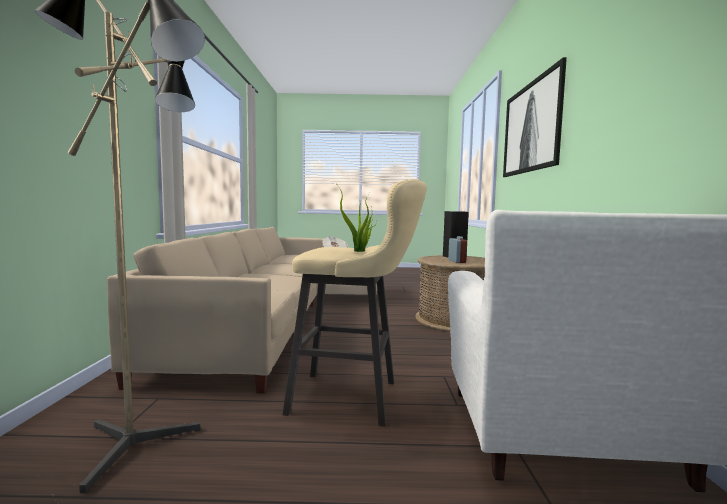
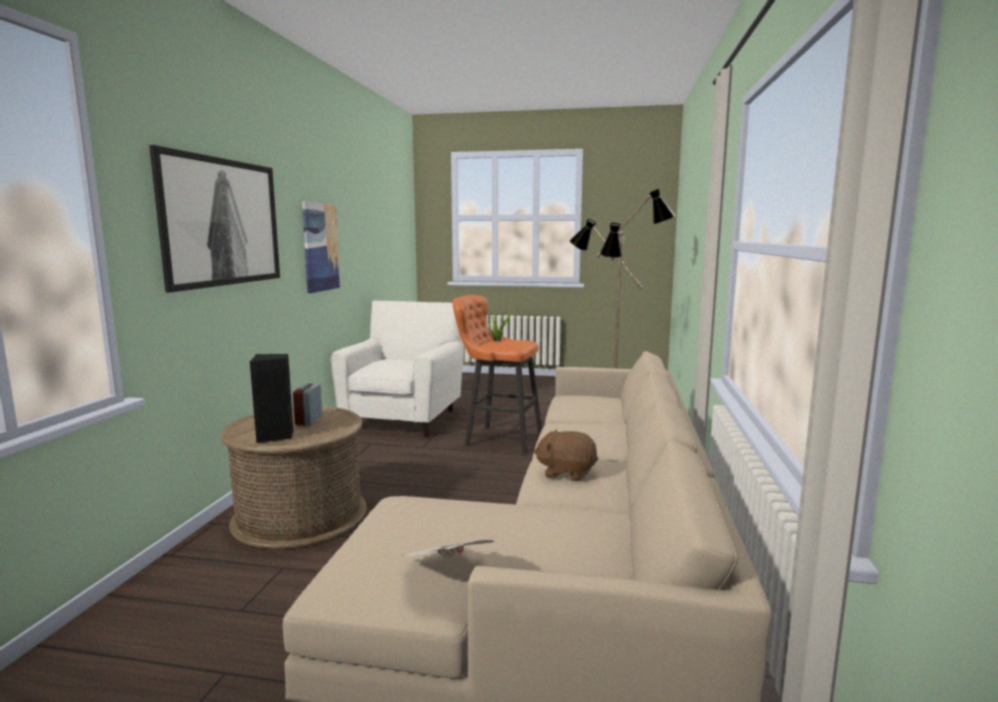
camera: 170 degrees left, 5 degrees up
(291, 266) = (566, 473): none -> brown plush toy
(358, 398) = (495, 438): beige stool -> orange stool
(622, 113) = (320, 247): none -> picture

